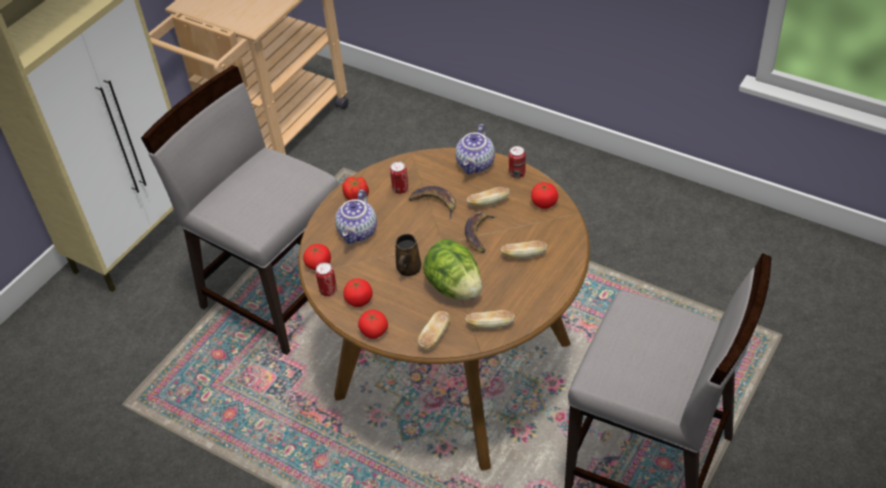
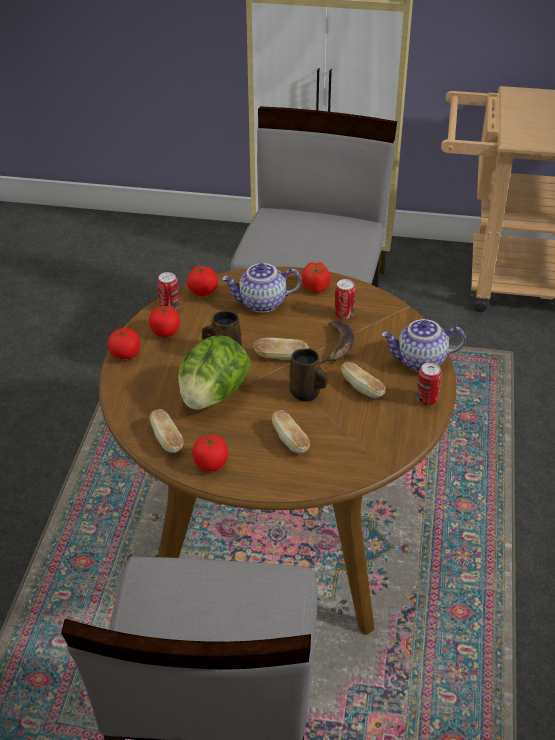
camera: 65 degrees right, 5 degrees down
(434, 336) = (134, 400): bread -> bread (281, 357)
(479, 234) = (306, 393): banana -> brown mug
(544, 203) = (389, 436): tomato -> tomato (211, 463)

